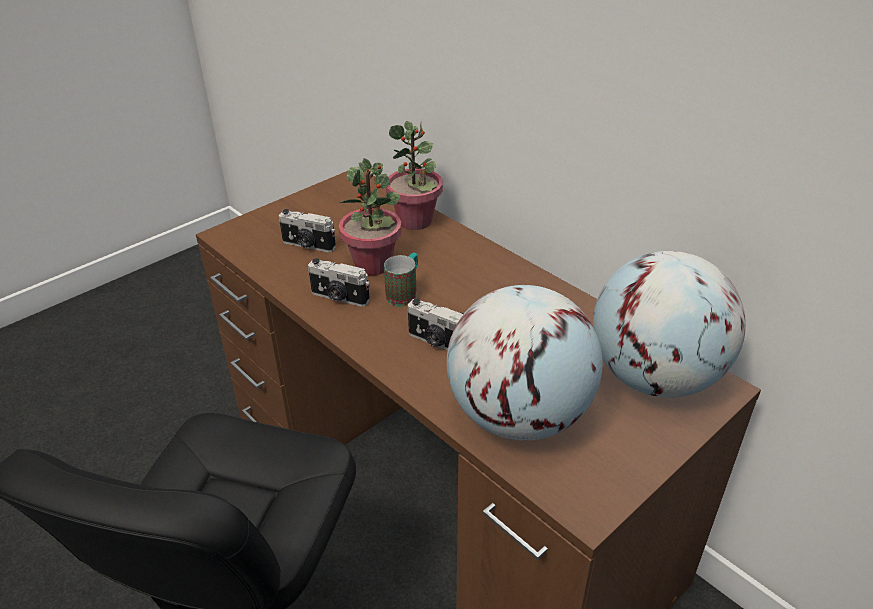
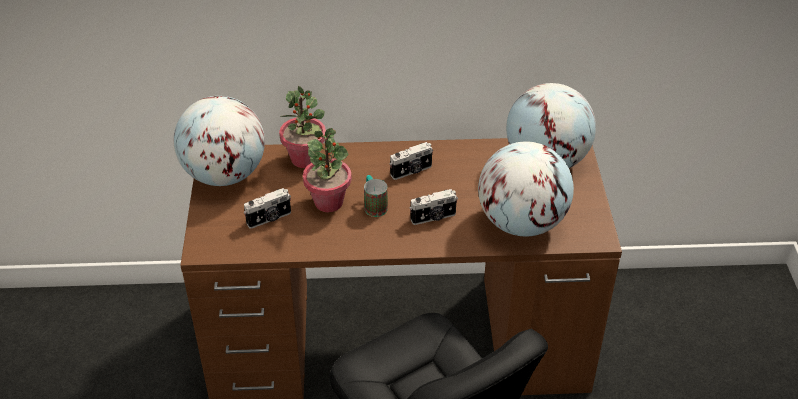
camera: 50 degrees left, 5 degrees up
(337, 195) = (224, 175): none -> globe
(339, 298) = (345, 234): camera -> camera (412, 171)

